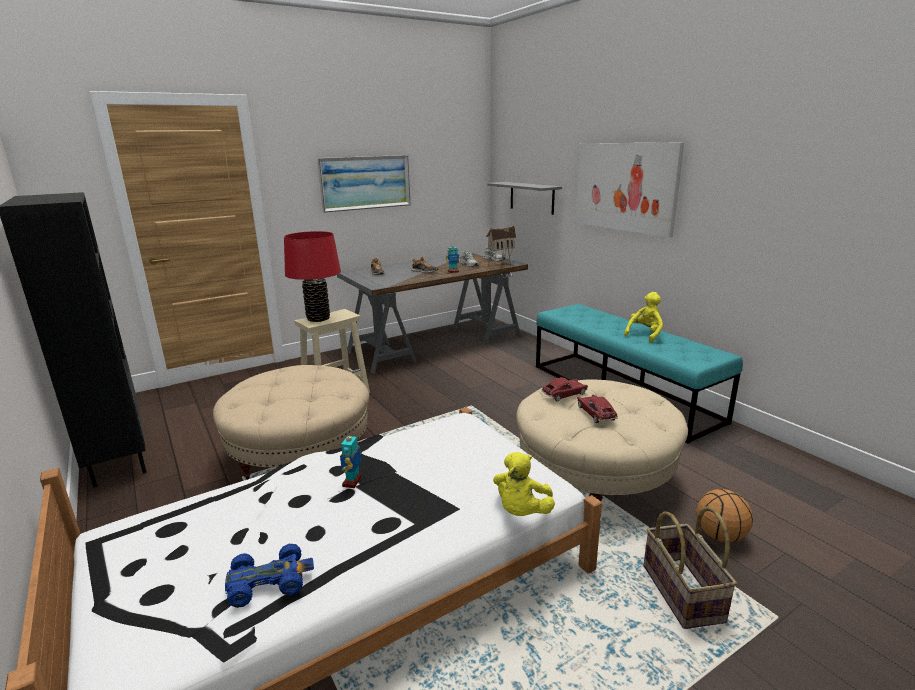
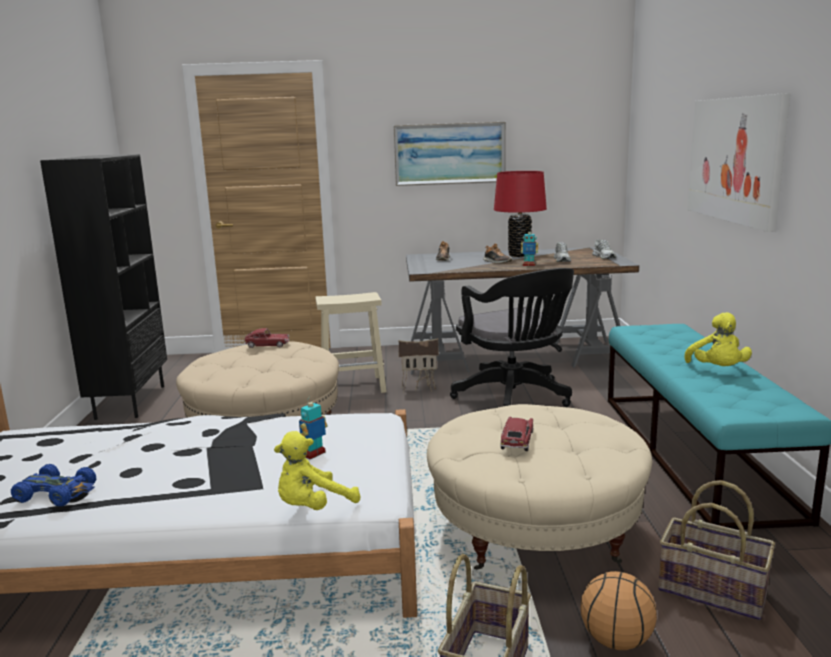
camera: 30 degrees right, 5 degrees down
(318, 318) = (337, 297): red table lamp -> red table lamp (519, 255)
(352, 482) = (207, 443): toy robot -> toy robot (314, 454)
(473, 377) = (515, 398): none -> black office chair
(500, 265) = (599, 263): toy house -> toy house (419, 388)
(531, 197) = (657, 176): grey shelf -> none
(564, 394) = (512, 415): toy car -> toy car (267, 345)
(645, 334) = (717, 370): yellow plush toy -> yellow plush toy turned 105 degrees clockwise
(728, 482) = (713, 590): none -> basket

